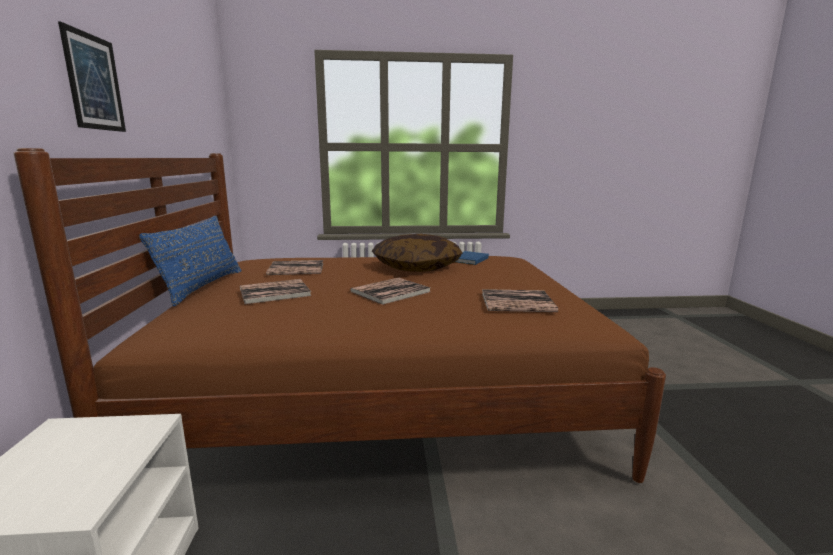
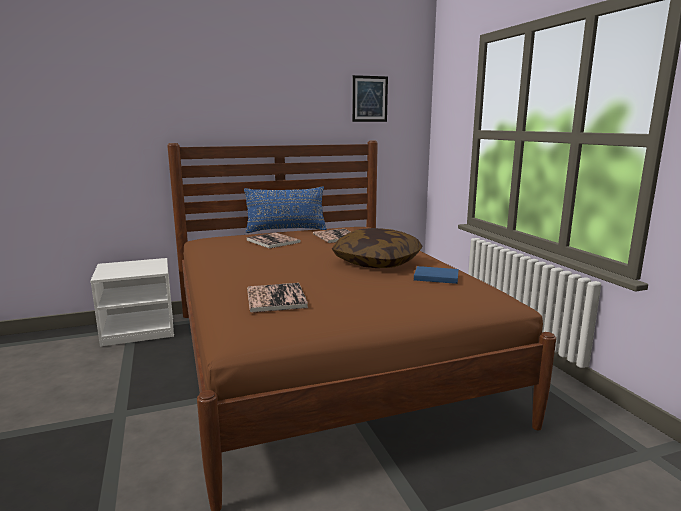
camera: 75 degrees right, 0 degrees up
(94, 82) = (241, 106): picture -> picture (369, 99)
(390, 292) = (287, 262): book -> none

